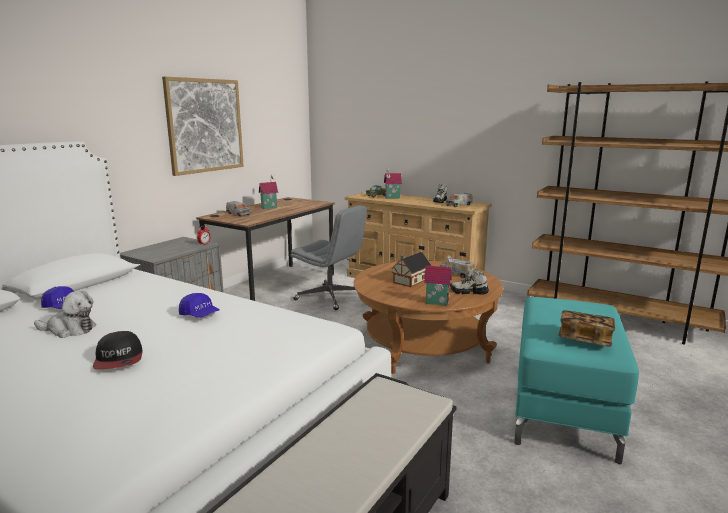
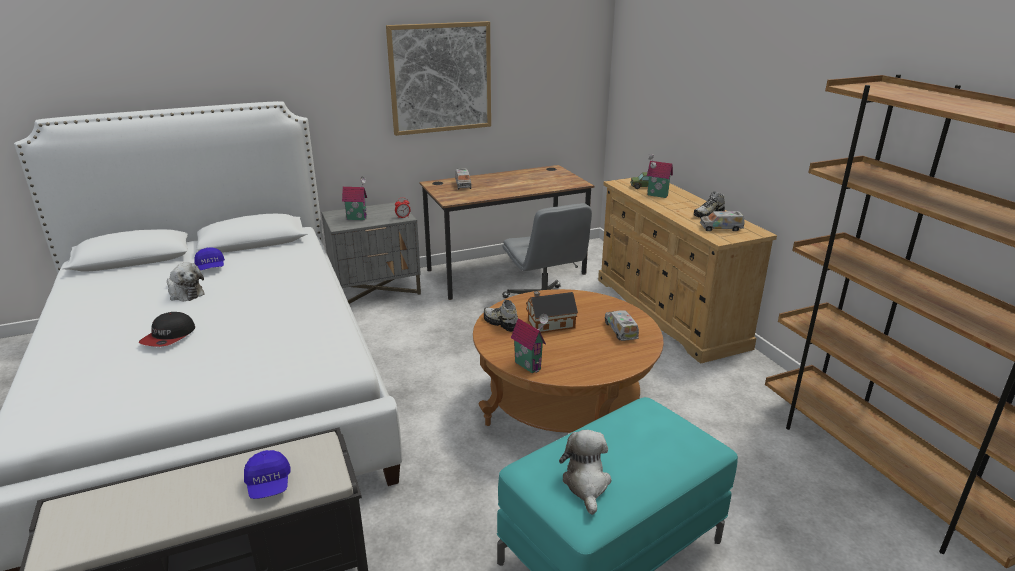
camera: 35 degrees right, 10 degrees up
(200, 315) = (278, 309): blue cap -> blue cap (269, 485)
(269, 207) = (509, 180): toy house -> toy house (357, 218)
(469, 292) = (588, 363): shoe -> shoe (501, 323)
(584, 339) = (586, 484): book -> plush toy

